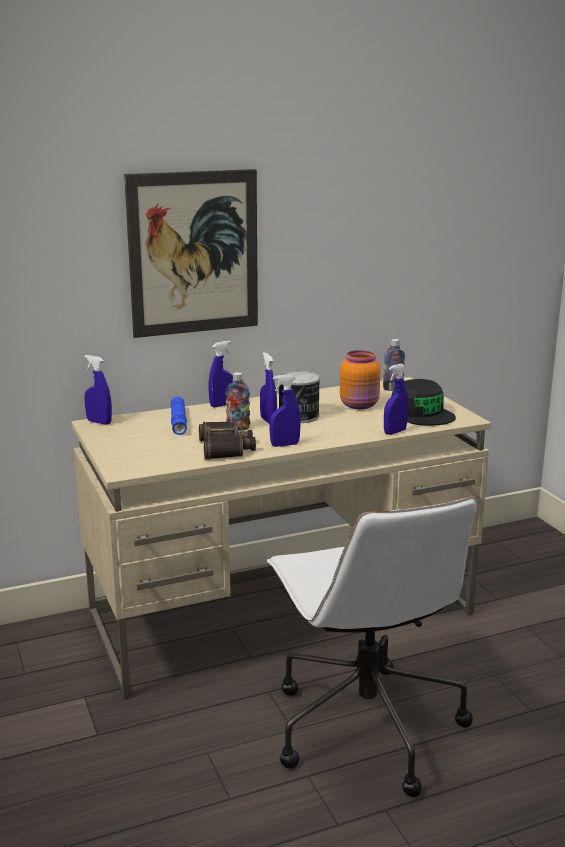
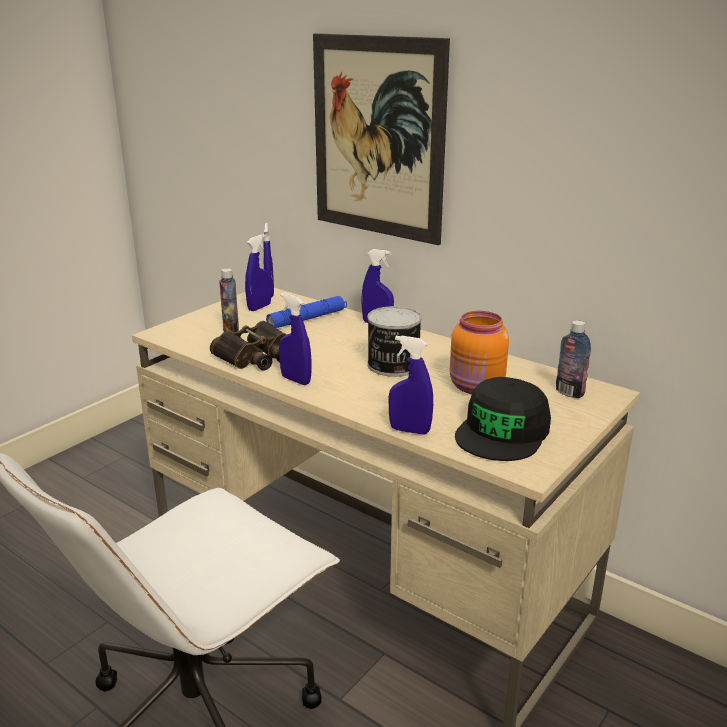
camera: 60 degrees right, 5 degrees up
(238, 428) = (320, 347): bottle -> bottle (231, 331)
(268, 420) = (359, 354): blue spray bottle -> blue spray bottle (259, 307)

